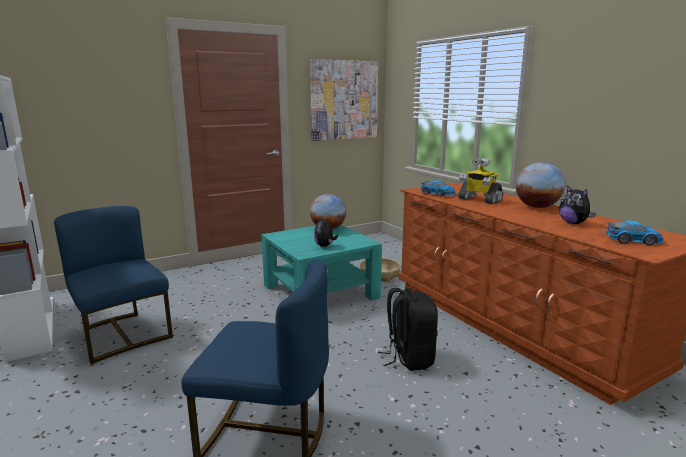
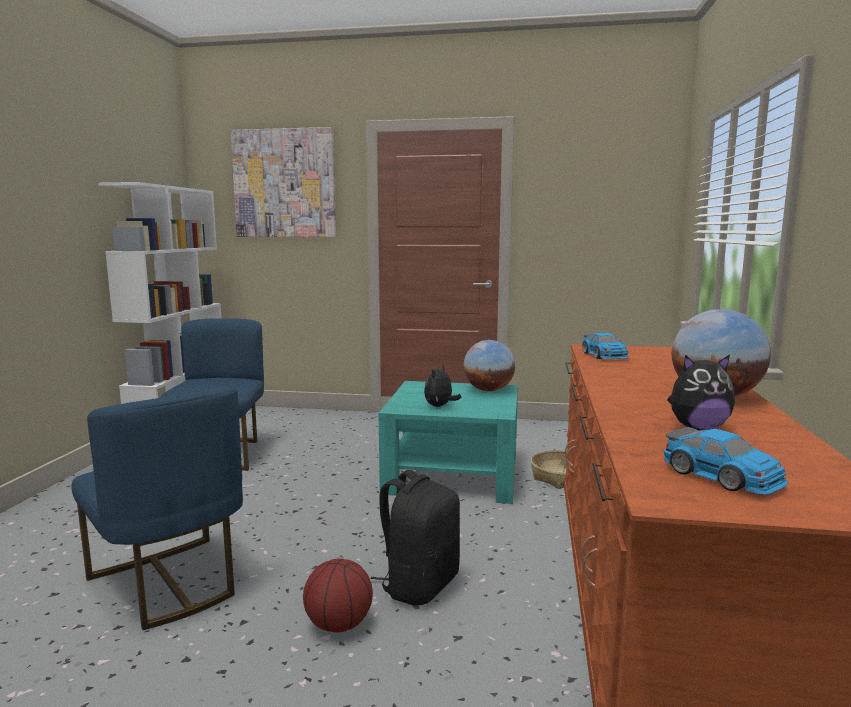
camera: 40 degrees right, 5 degrees down
(344, 100) = (603, 215): picture -> picture (284, 184)
(407, 396) = (338, 624): none -> basketball
(479, 200) = (644, 371): toy robot -> none
(573, 223) = (697, 428): plush toy -> plush toy turned 105 degrees counterclockwise

